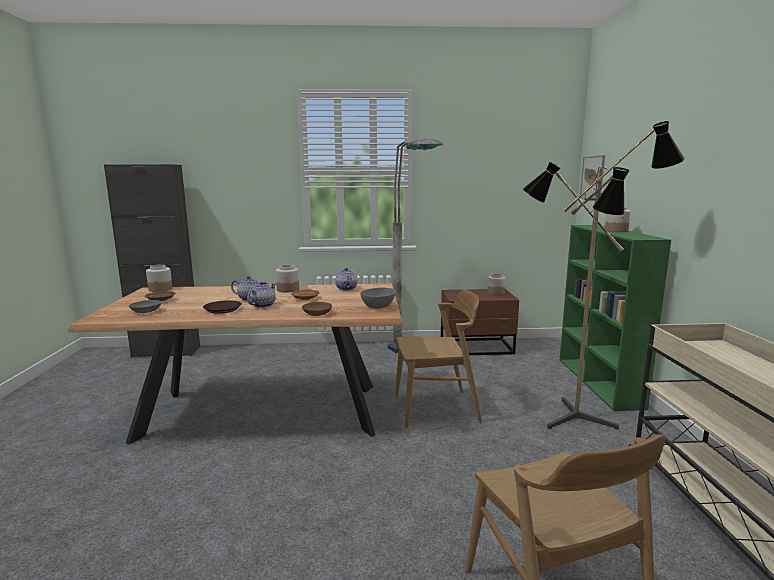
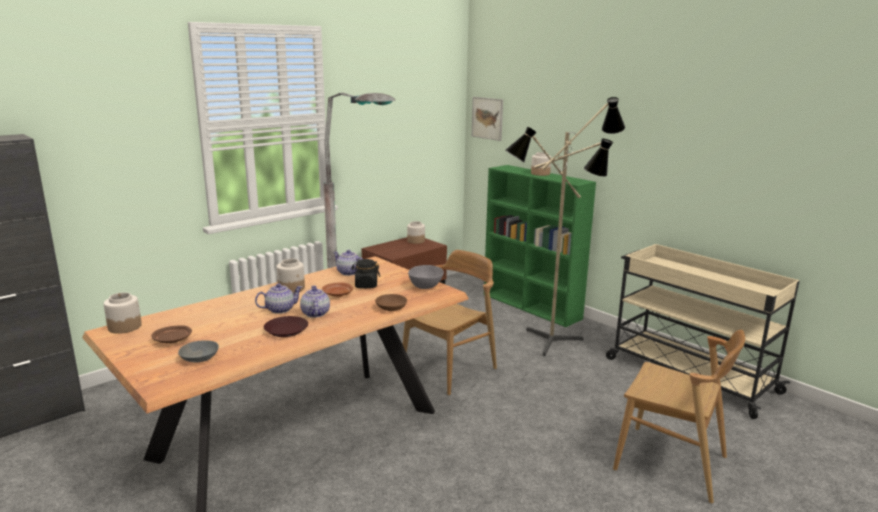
camera: 40 degrees left, 5 degrees up
(337, 298) = (366, 285): none -> black jar

